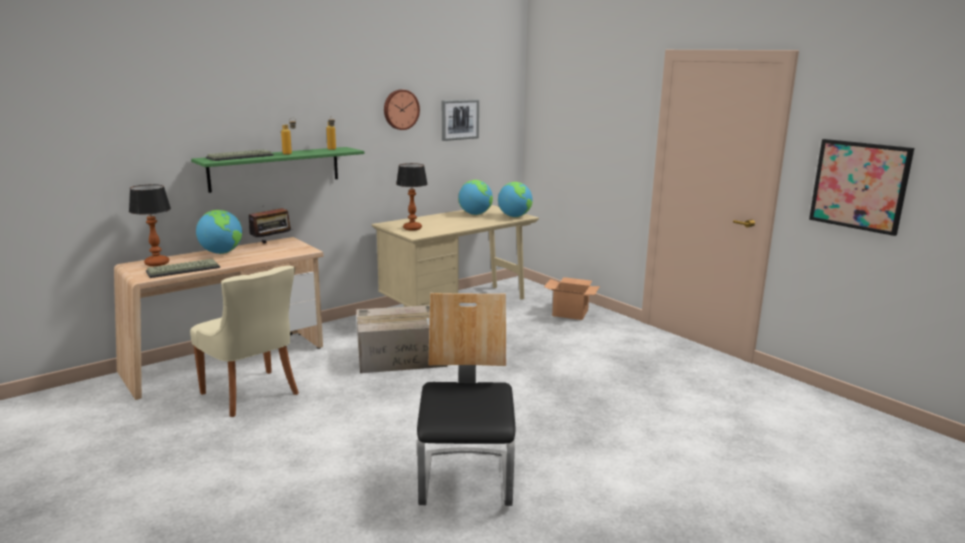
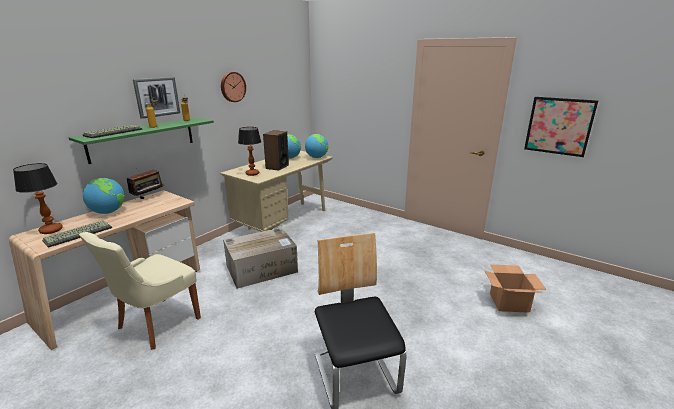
camera: 15 degrees left, 5 degrees up
(252, 394) = (156, 324): beige chair -> beige chair turned 90 degrees clockwise
(450, 223) = (277, 167): none -> speaker
(459, 119) = (272, 92): picture -> picture (157, 97)
(569, 313) = (358, 217): cardboard box -> cardboard box (508, 303)

